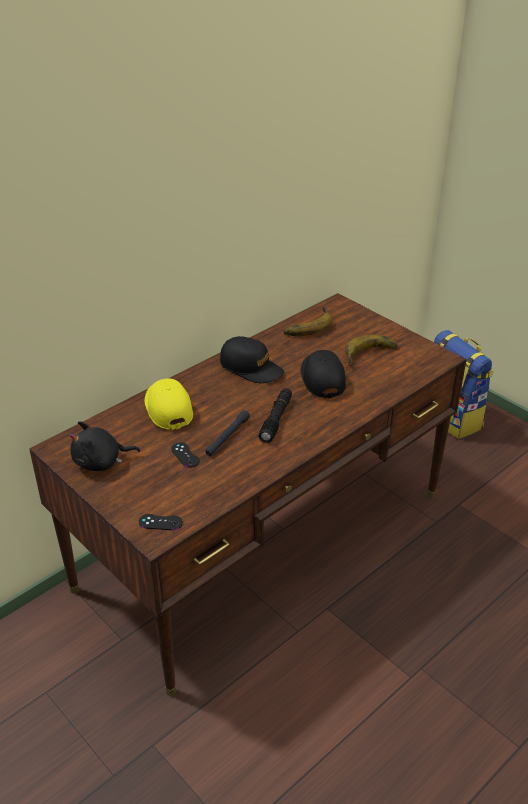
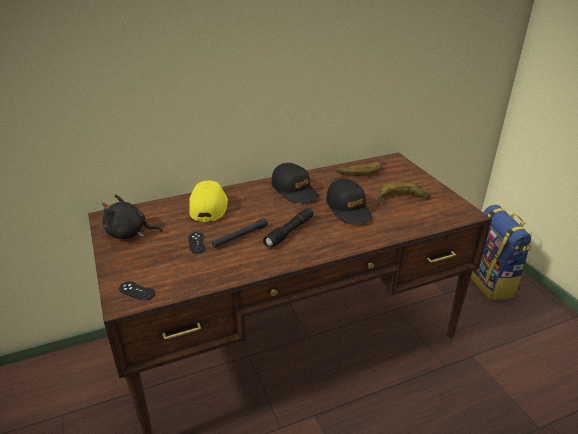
camera: 20 degrees right, 5 degrees down
(322, 378) = (348, 209): black cap -> black cap turned 150 degrees clockwise

